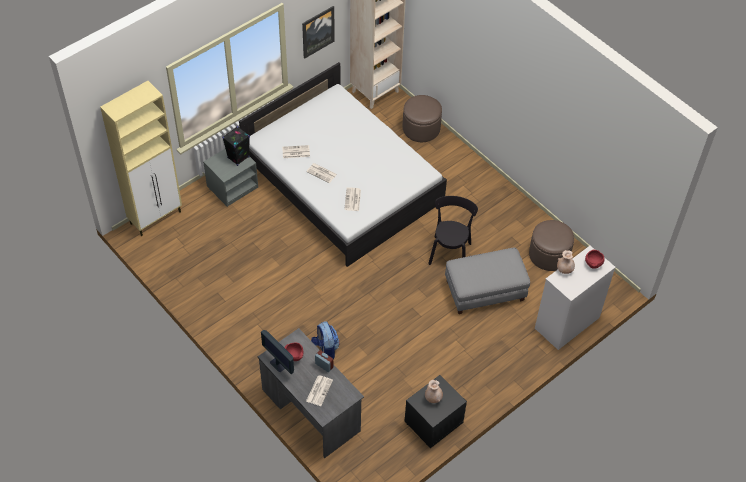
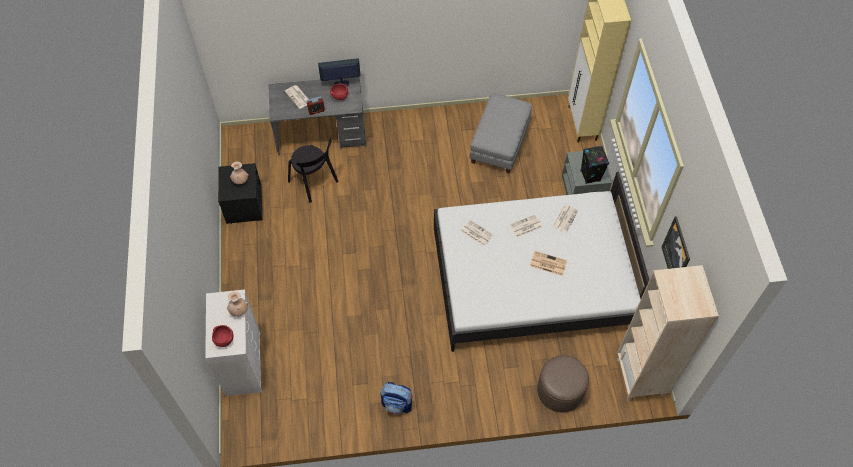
camera: 125 degrees right, 5 degrees up
(325, 349) = (365, 171): backpack -> backpack (397, 404)
(345, 145) = (547, 263): none -> newspaper
(450, 251) = (390, 318): black chair -> black chair (314, 183)
(484, 290) = (328, 319): grey ottoman -> grey ottoman (499, 143)
(549, 254) = (322, 402): brown ottoman -> none

